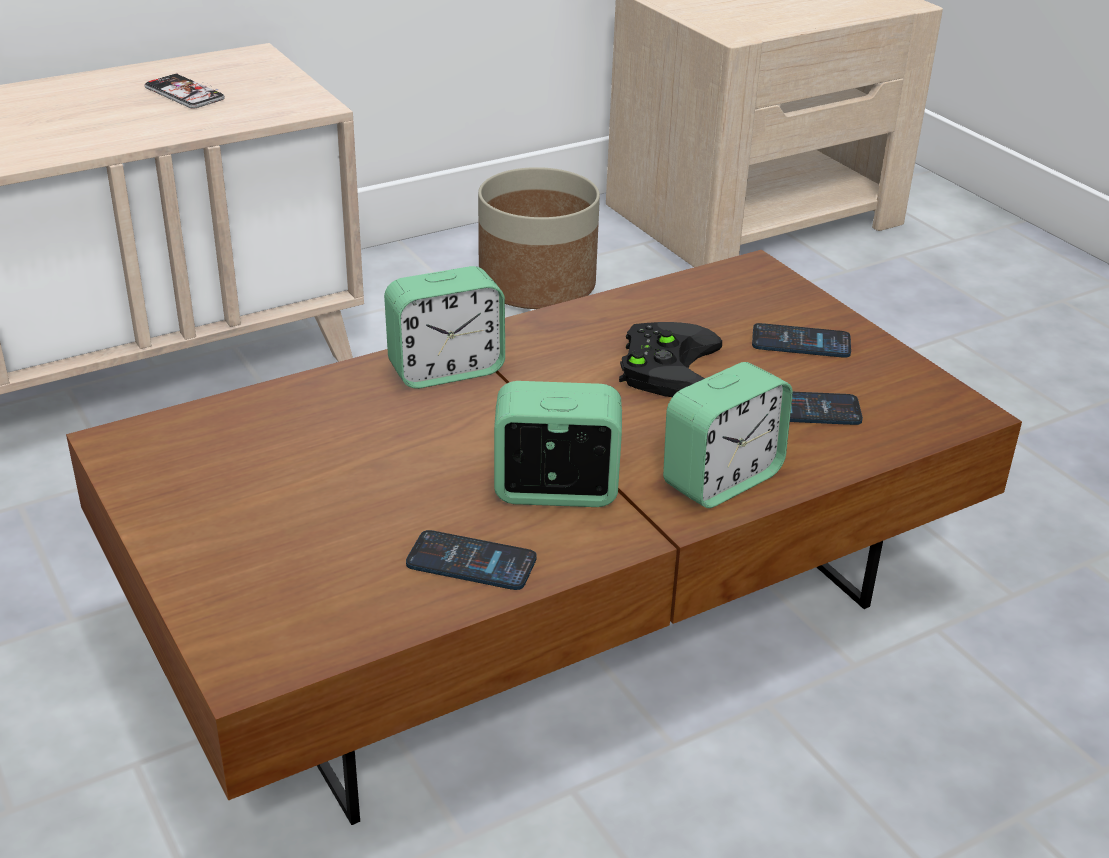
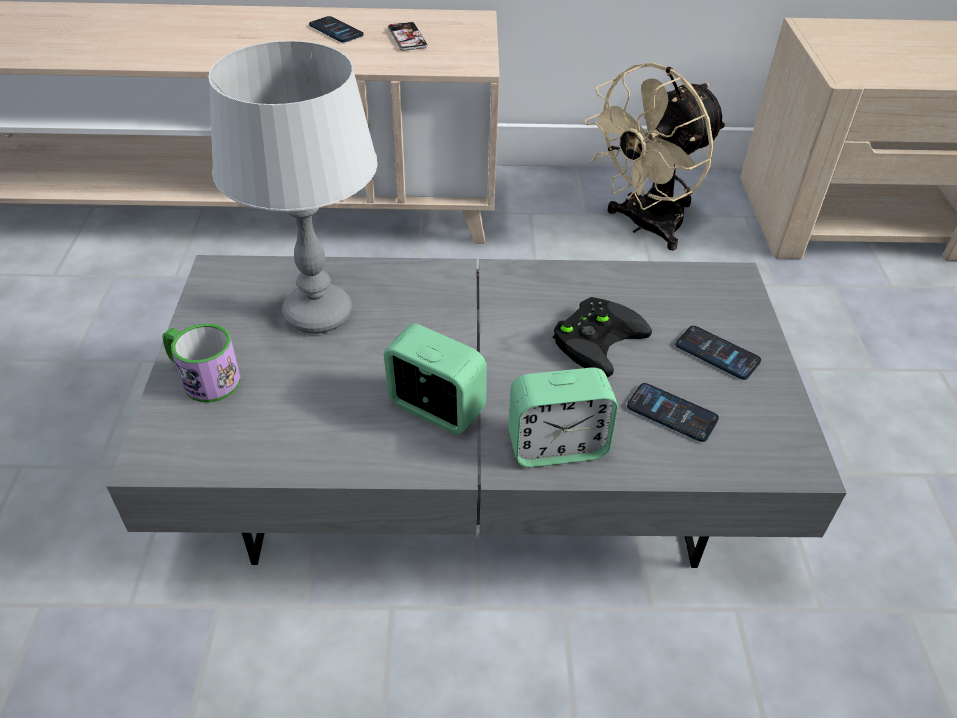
camera: 30 degrees right, 10 degrees up
(228, 561) = (203, 378): none -> mug
(313, 445) = (318, 314): none -> grey table lamp
(446, 370) = (445, 287): alarm clock -> none
(471, 562) = (337, 440): phone -> phone (336, 30)
(538, 284) = (645, 226): planter -> beige fan
(549, 603) = (476, 466): brown coffee table -> grey coffee table

